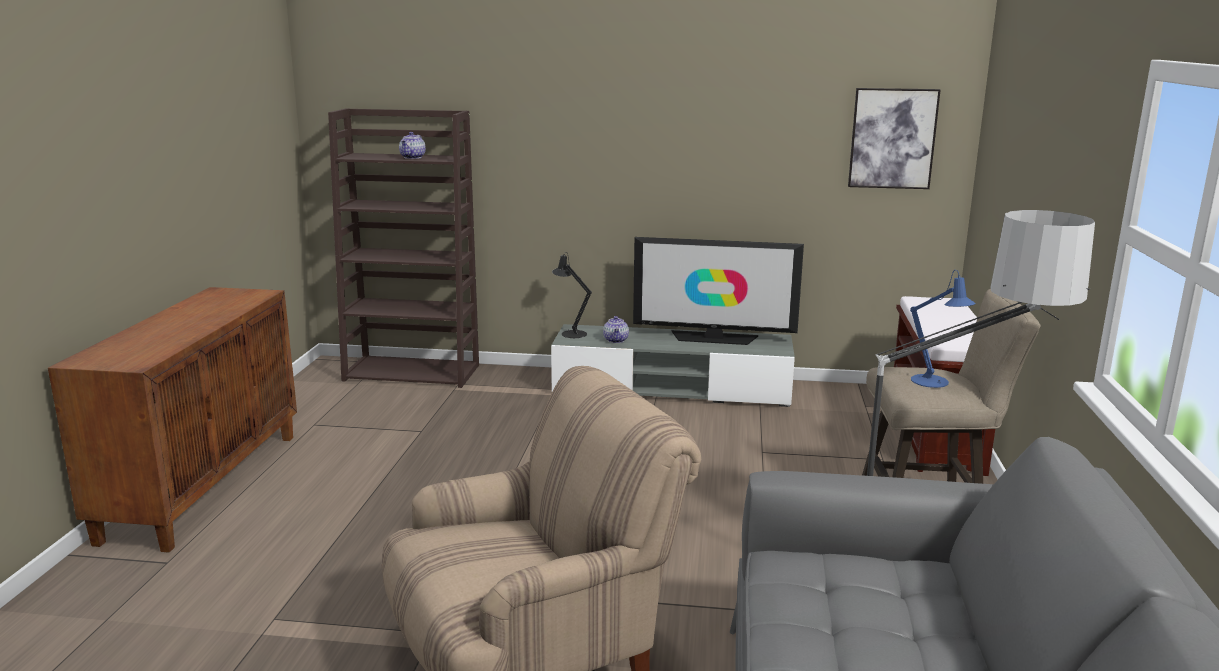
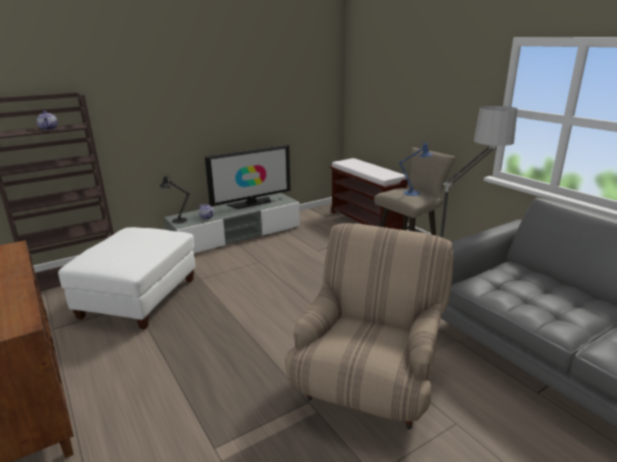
camera: 40 degrees left, 5 degrees up
(435, 426) = (139, 298): none -> white ottoman
(892, 138) = (312, 86): picture -> none

